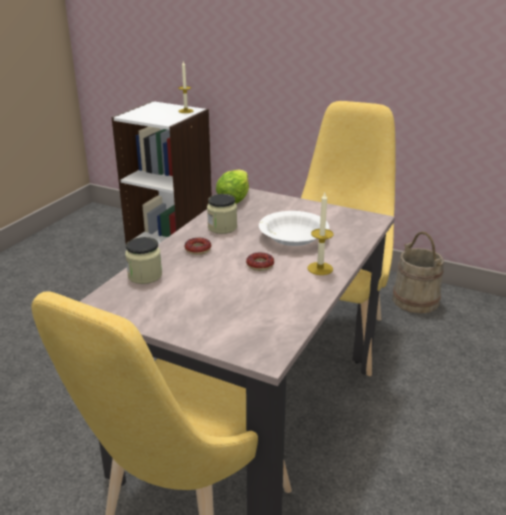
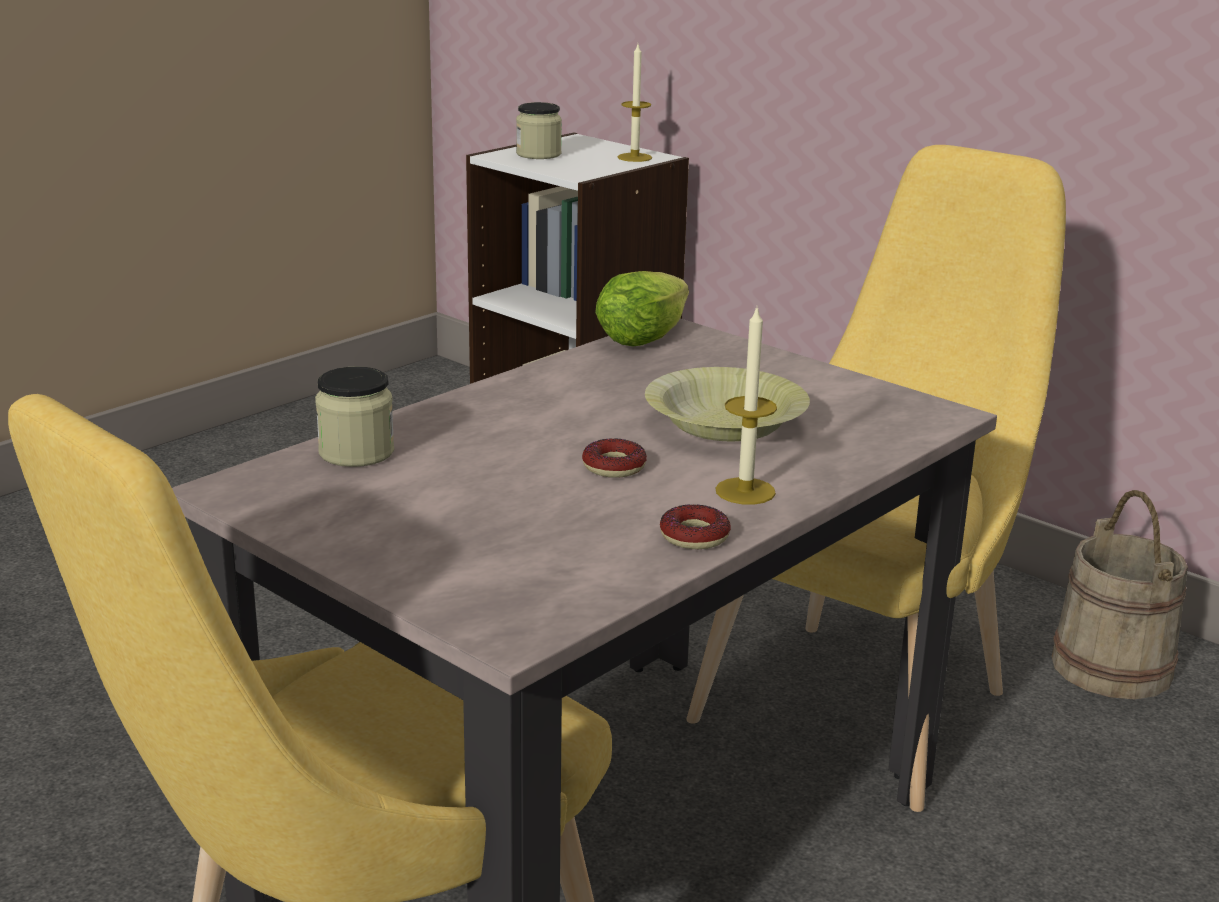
camera: 15 degrees right, 5 degrees down
(198, 249) = (498, 420): donut -> donut (694, 536)
(222, 227) = (578, 387): jar -> jar (538, 154)
(293, 237) = (725, 425): white bowl -> yellow bowl

